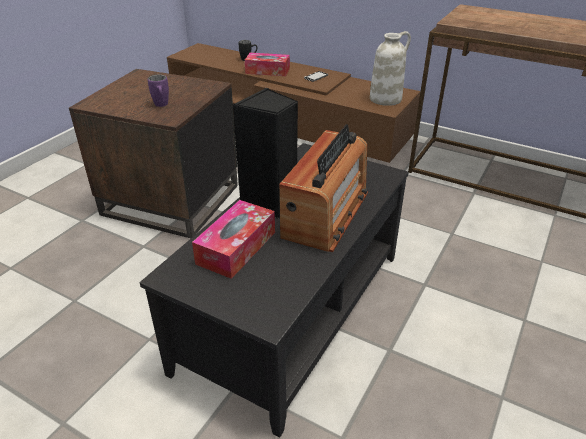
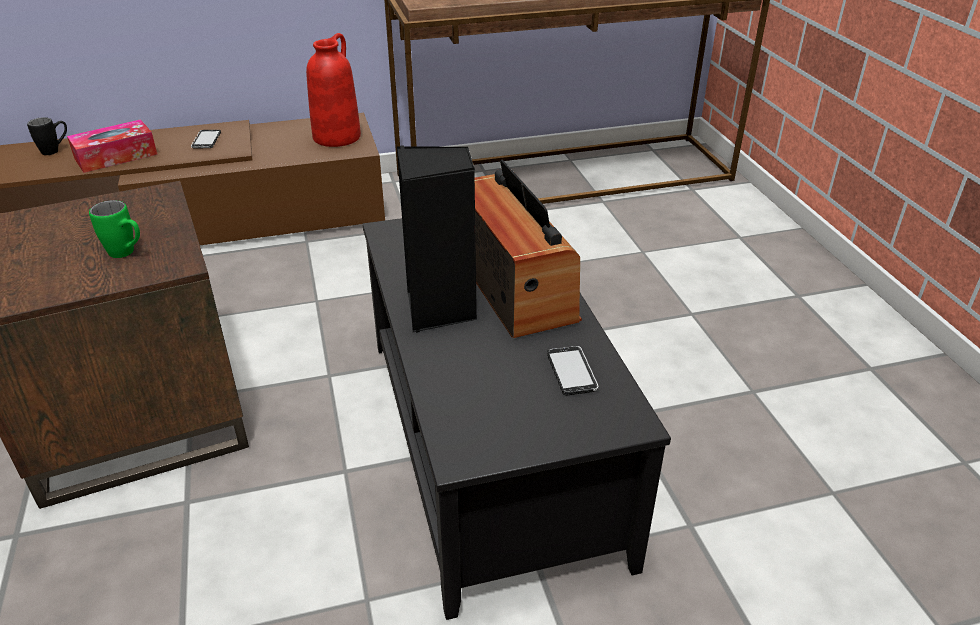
camera: 45 degrees left, 0 degrees up
(162, 106) = (127, 253): purple mug -> green mug
(236, 247) = (483, 376): tissue box -> none
(282, 274) = (571, 372): none -> phone
(386, 99) = (337, 136): white vase -> red vase

